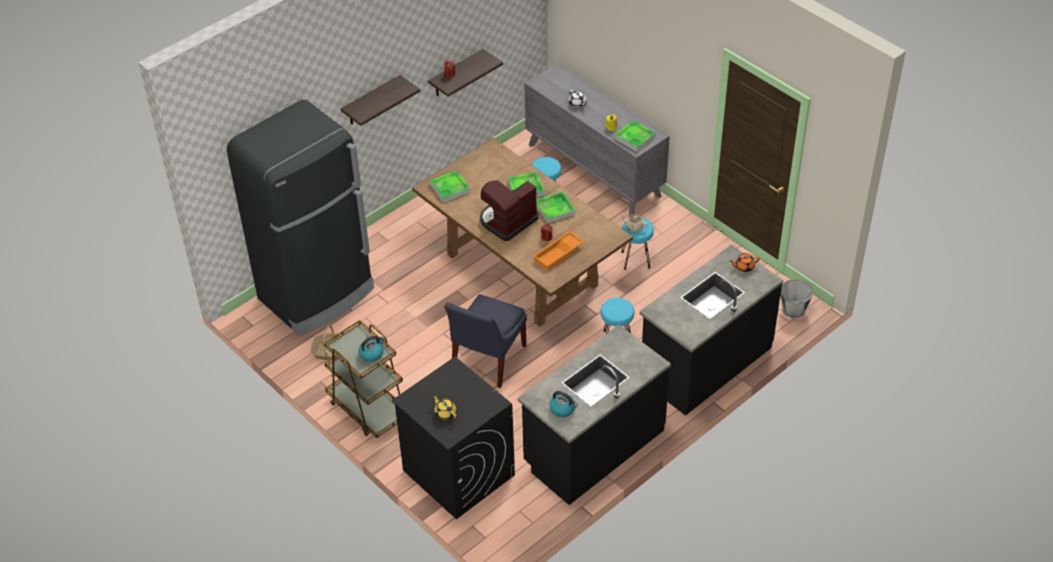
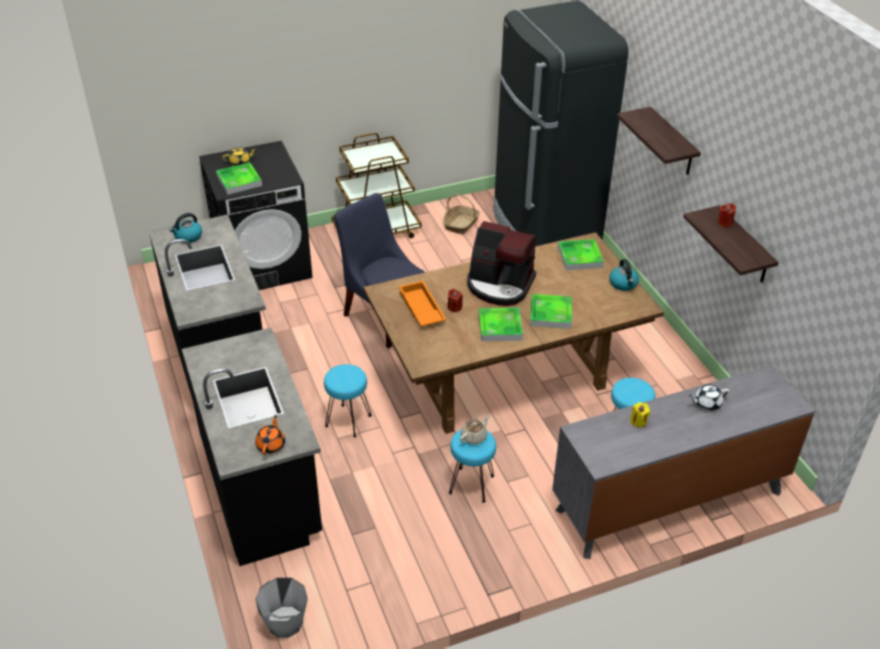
camera: 110 degrees right, 5 degrees down
(372, 353) = (364, 161): kettle -> kettle (623, 284)
(507, 221) = (500, 285): coffee machine -> coffee machine turned 135 degrees clockwise
(635, 138) = (604, 439): tray -> tray (239, 181)

